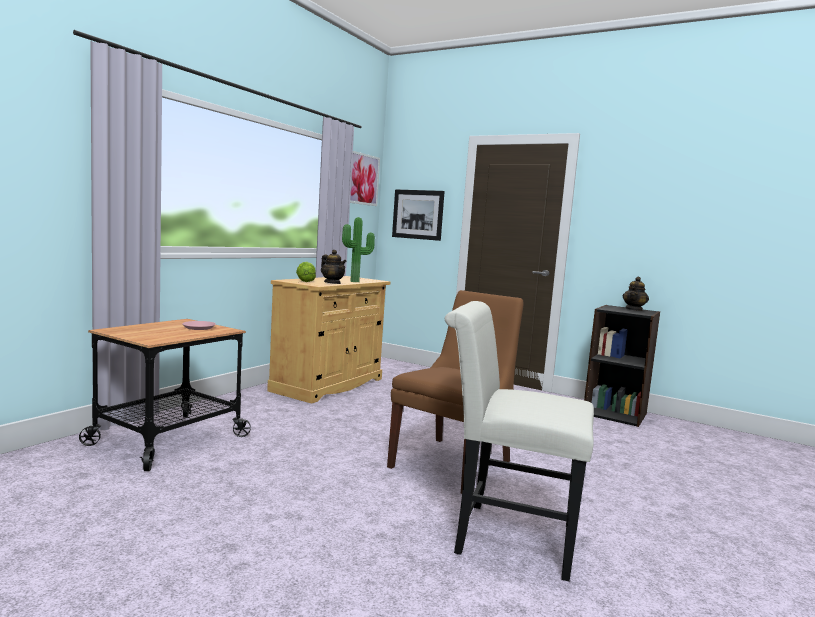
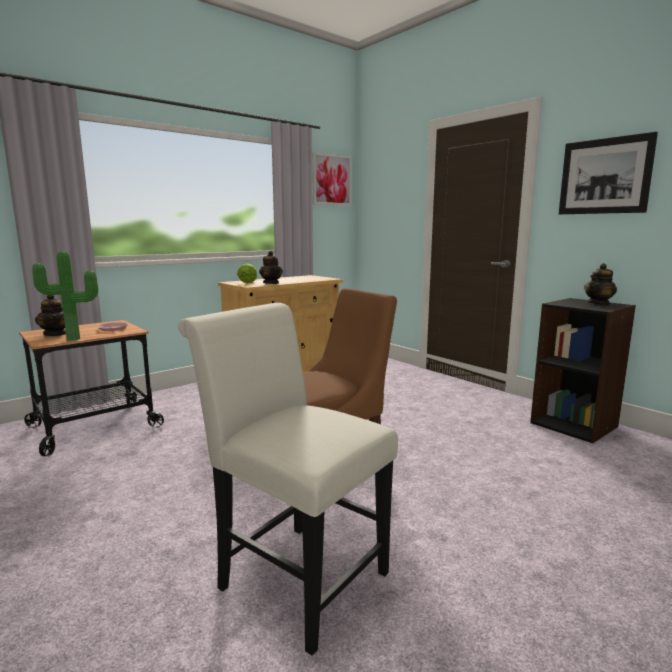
camera: 20 degrees right, 5 degrees up
(143, 332) = (55, 334): none -> teapot
(356, 282) = (301, 281): potted plant -> potted plant (73, 339)
(417, 214) = (387, 210): picture -> picture (604, 176)

